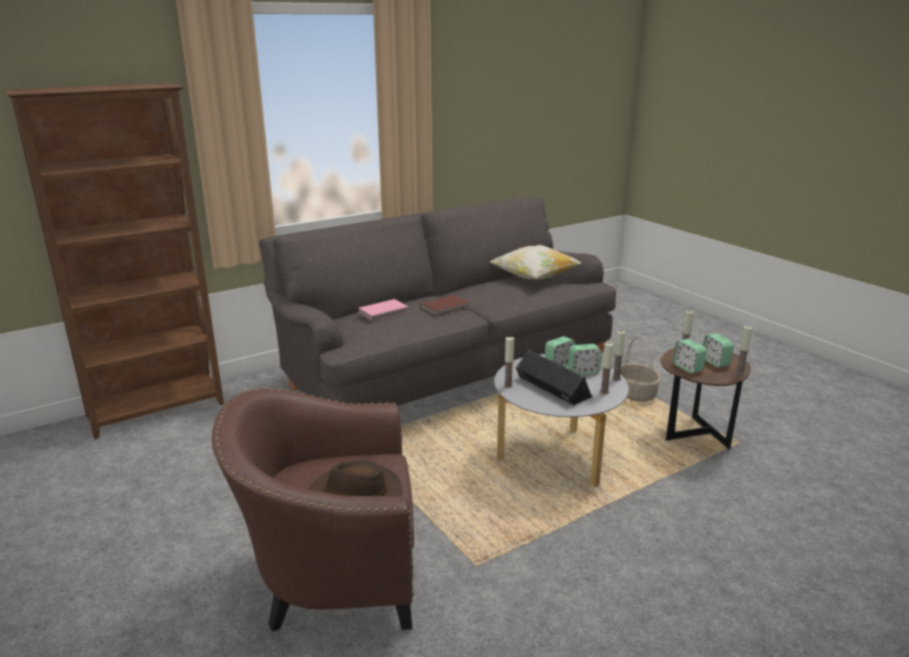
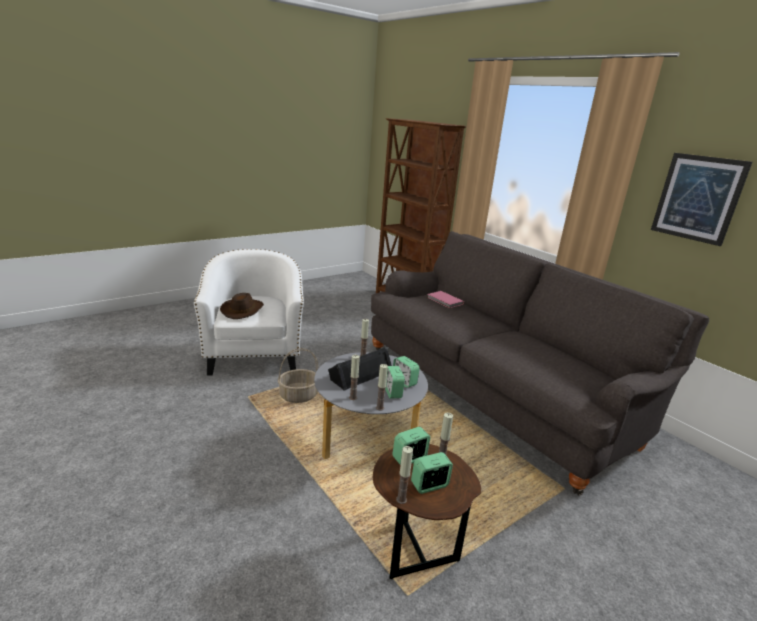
camera: 85 degrees right, 0 degrees up
(331, 576) = (254, 354): brown armchair -> white armchair
(446, 307) = (464, 321): brown book -> none
(471, 110) = (698, 198): none -> picture
(533, 278) = (572, 366): pillow -> none
(635, 394) = (503, 517): basket -> basket (299, 395)

